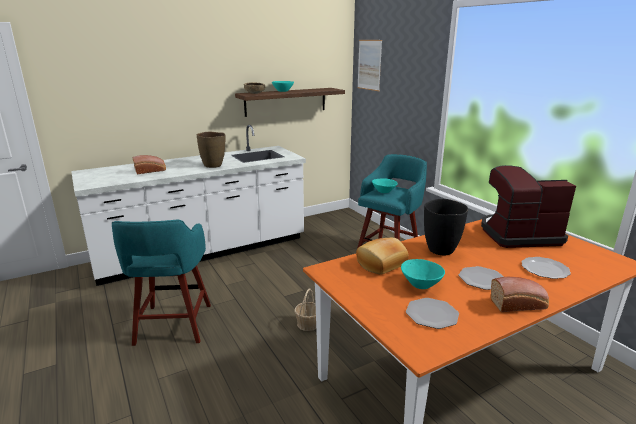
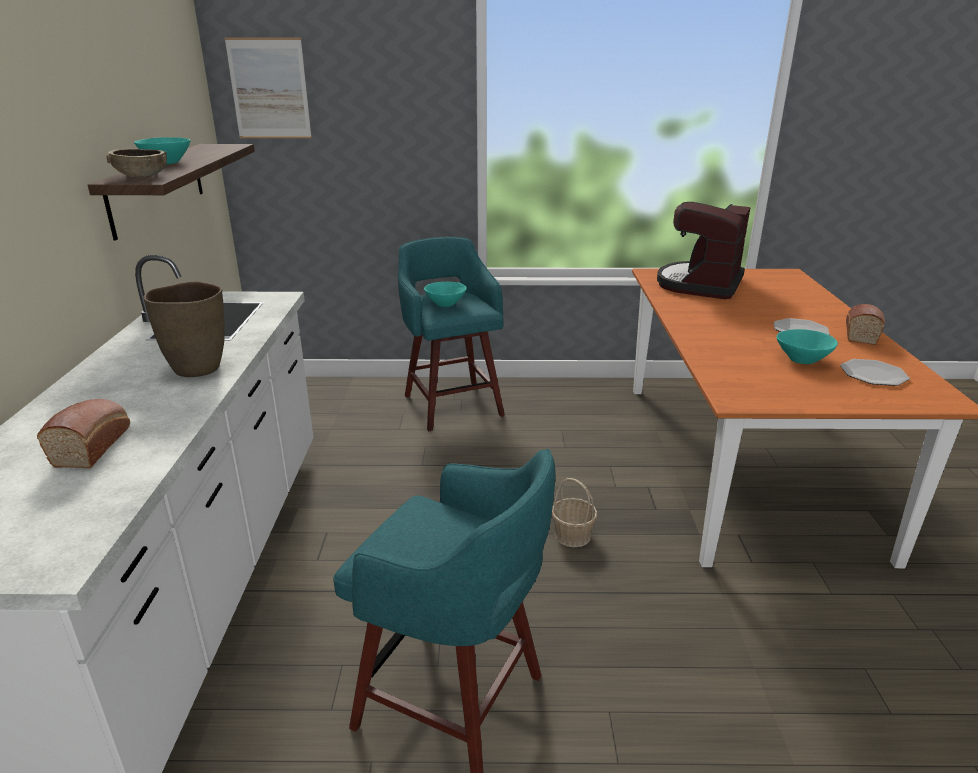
camera: 60 degrees left, 5 degrees up
(382, 264) = (738, 364): bread -> none
(441, 250) = (717, 325): black vase -> none
(545, 269) = (789, 301): plate -> none

